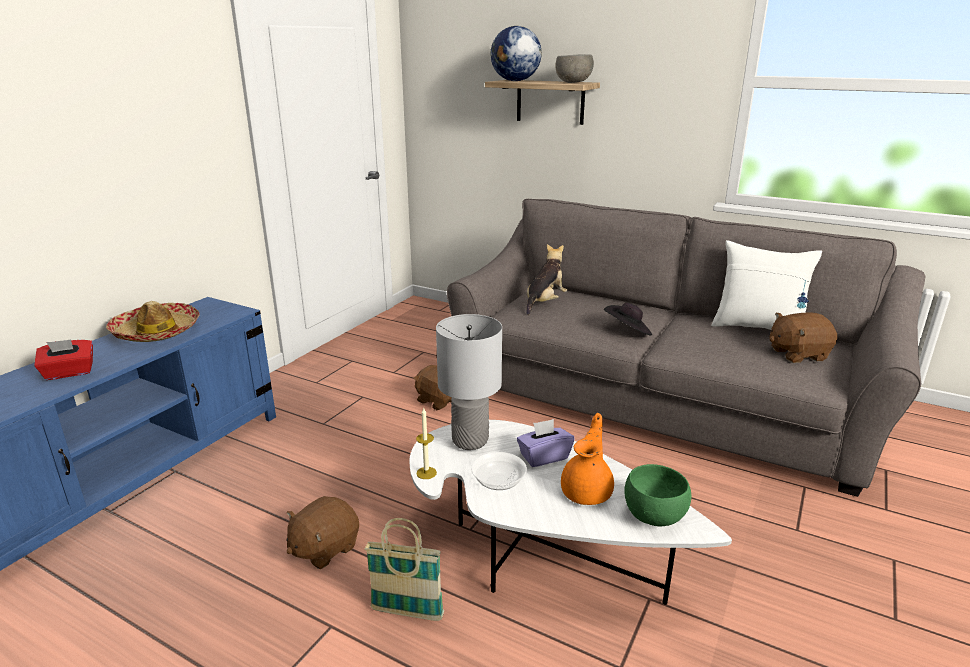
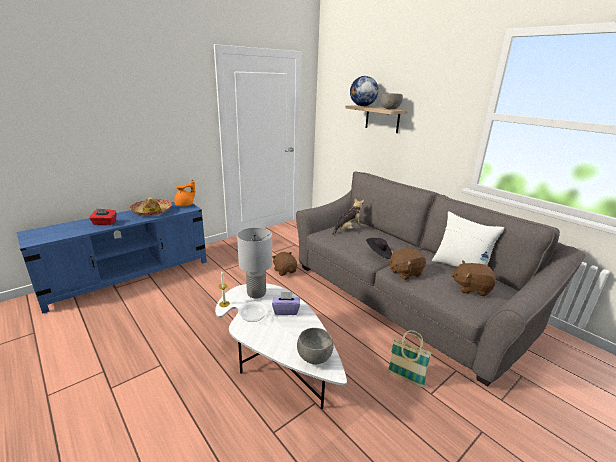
camera: 20 degrees right, 0 degrees up
(324, 548) = (183, 328): brown plush toy -> brown plush toy (404, 273)
(407, 612) = (196, 369): basket -> basket (405, 378)
(587, 491) = (292, 334): orange teapot -> orange teapot (185, 205)
(655, 517) = (315, 358): green bowl -> grey bowl

